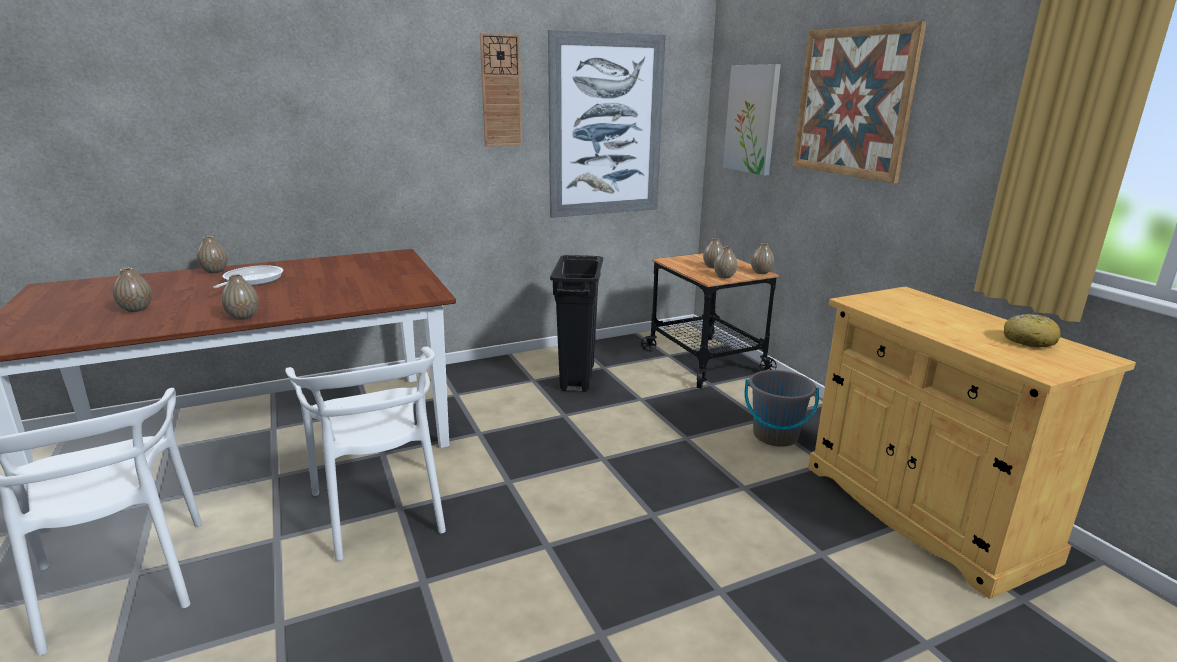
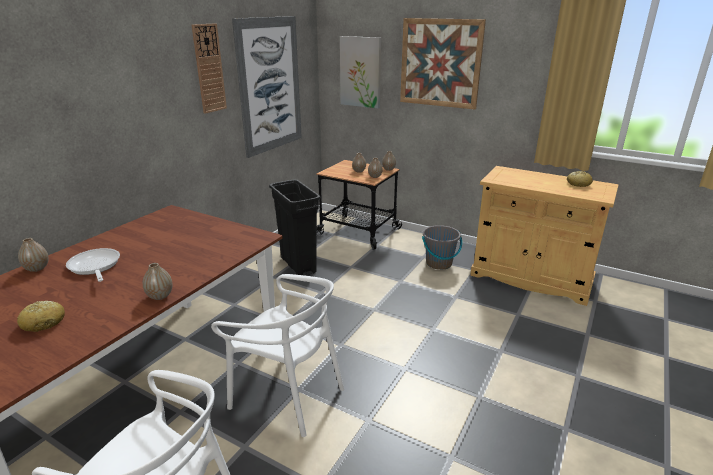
camera: 35 degrees left, 5 degrees up
(136, 309) = (44, 322): vase -> bread

